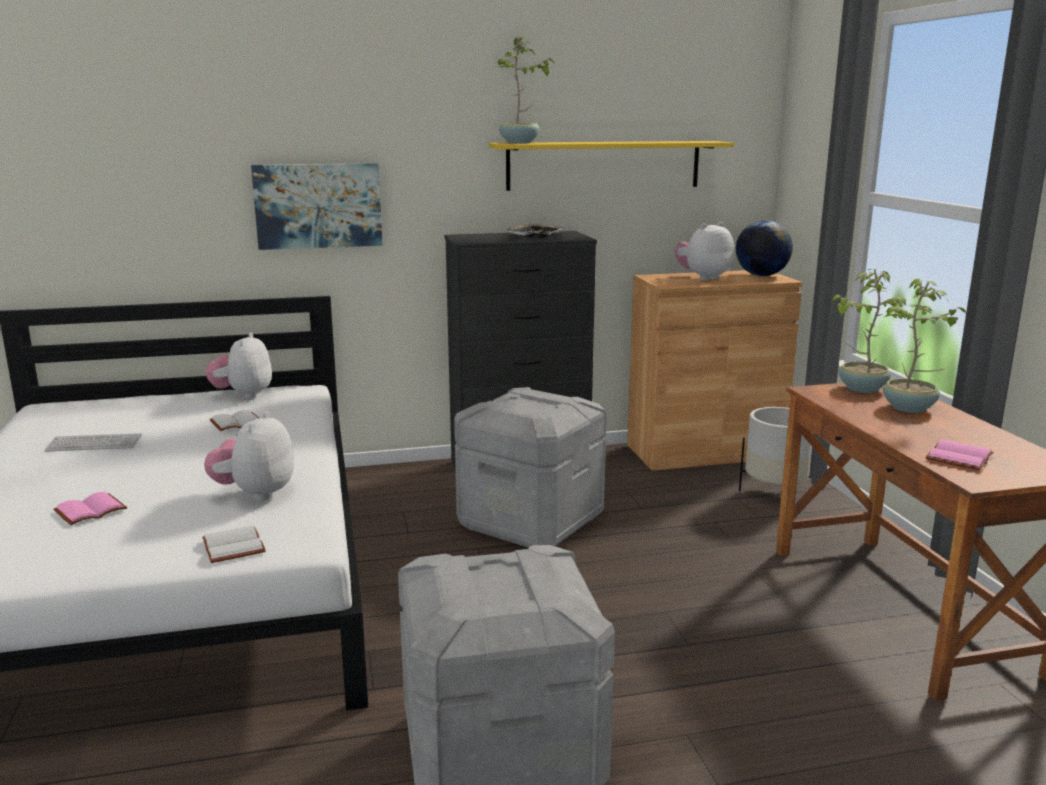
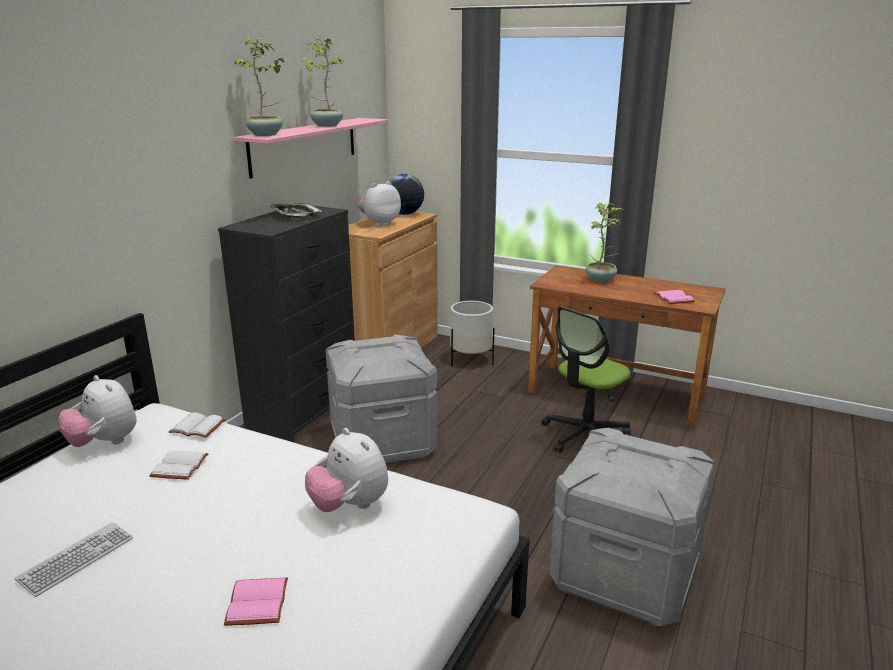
camera: 50 degrees left, 5 degrees up
(235, 546) = (441, 544): white book -> white book (199, 426)
(318, 205) = (109, 223): picture -> none
(604, 165) = (304, 146): yellow shelf -> pink shelf
(703, 278) = (379, 223): plush toy -> plush toy turned 45 degrees clockwise
(750, 624) = (585, 436): none -> office chair
(861, 388) = (559, 275): potted plant -> potted plant (326, 125)

